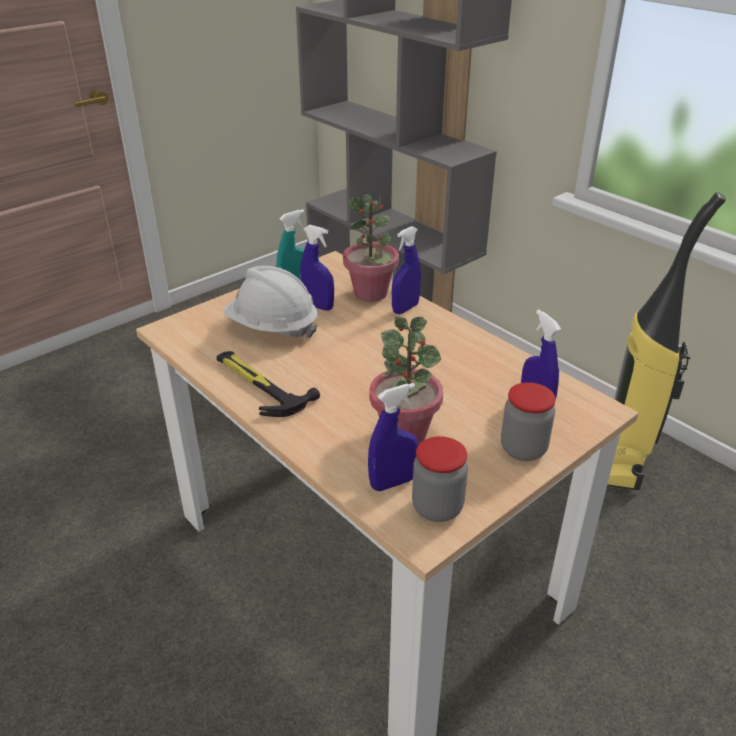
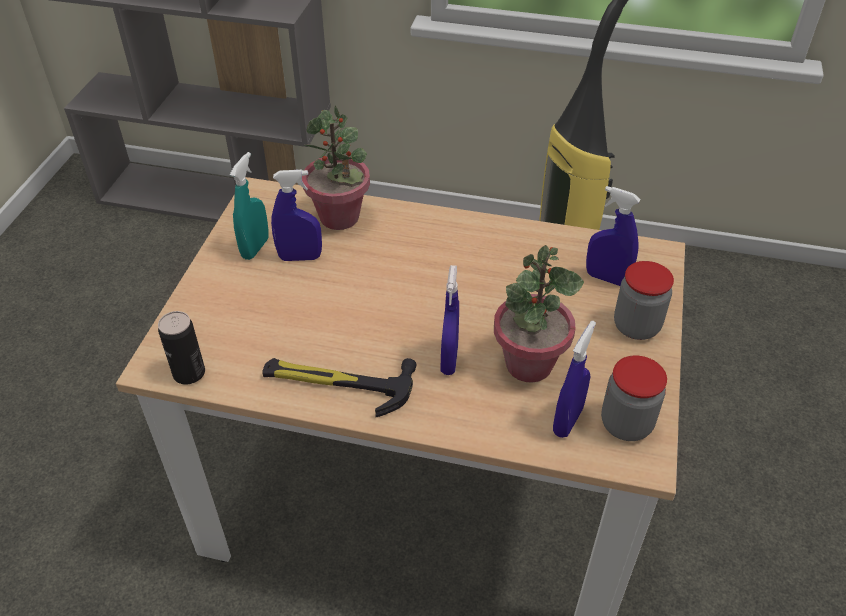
camera: 35 degrees left, 10 degrees up
(179, 341) = (189, 373): none -> can
(272, 327) = (278, 306): white hard hat -> none
(405, 308) = (392, 220): blue spray bottle -> blue spray bottle (449, 360)

